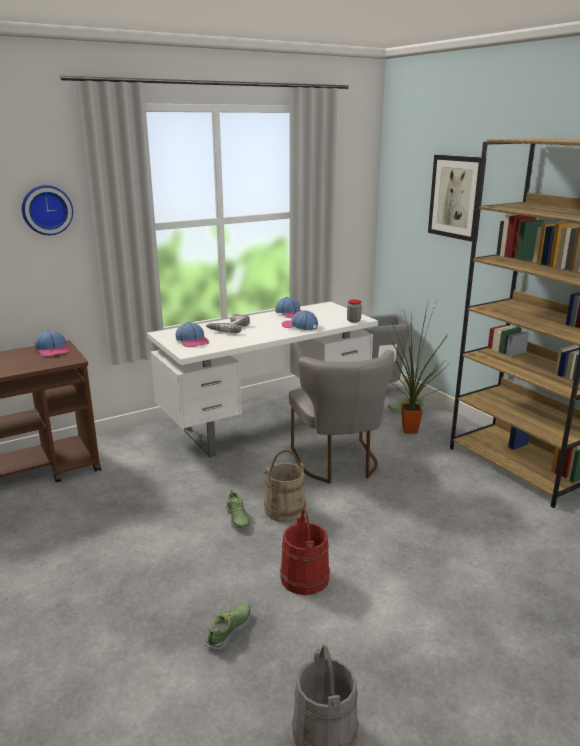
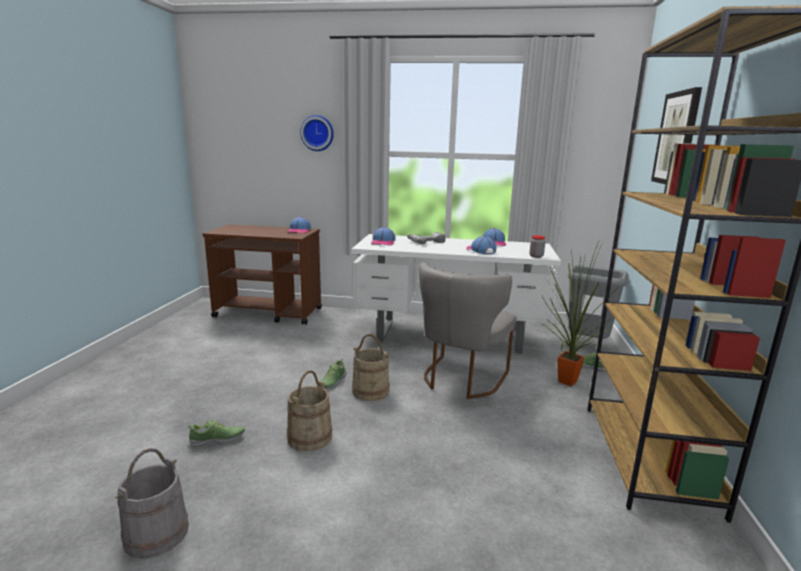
camera: 40 degrees right, 5 degrees down
(304, 578) = (309, 437): red bucket -> beige bucket

